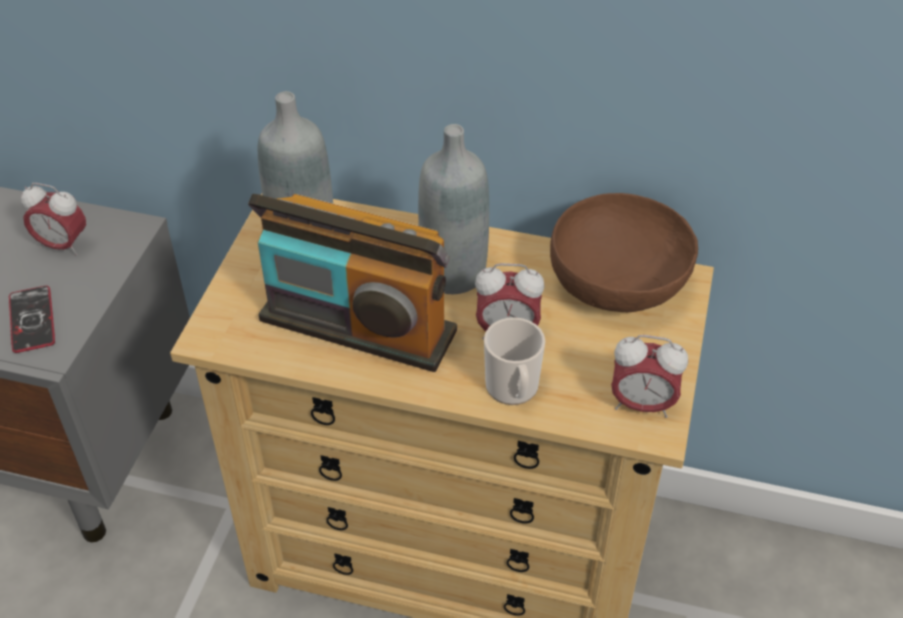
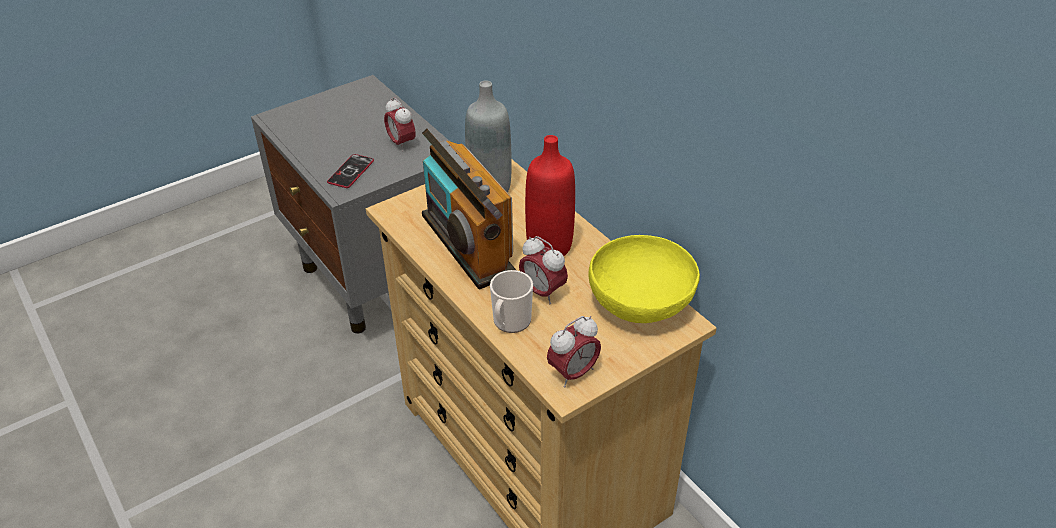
camera: 40 degrees right, 5 degrees down
(453, 274) = (549, 246): grey bottle -> red bottle
(618, 282) = (642, 302): brown bowl -> yellow bowl
(641, 404) = (573, 373): alarm clock -> alarm clock turned 90 degrees counterclockwise

